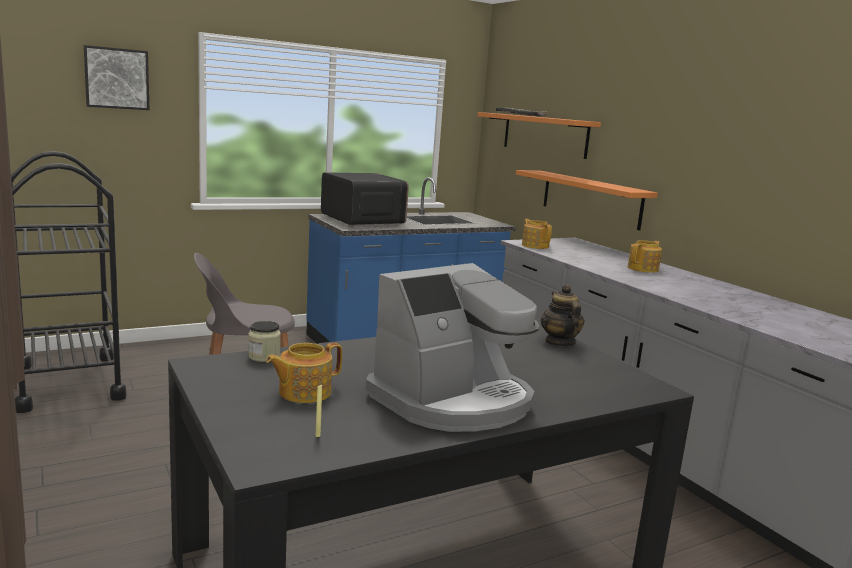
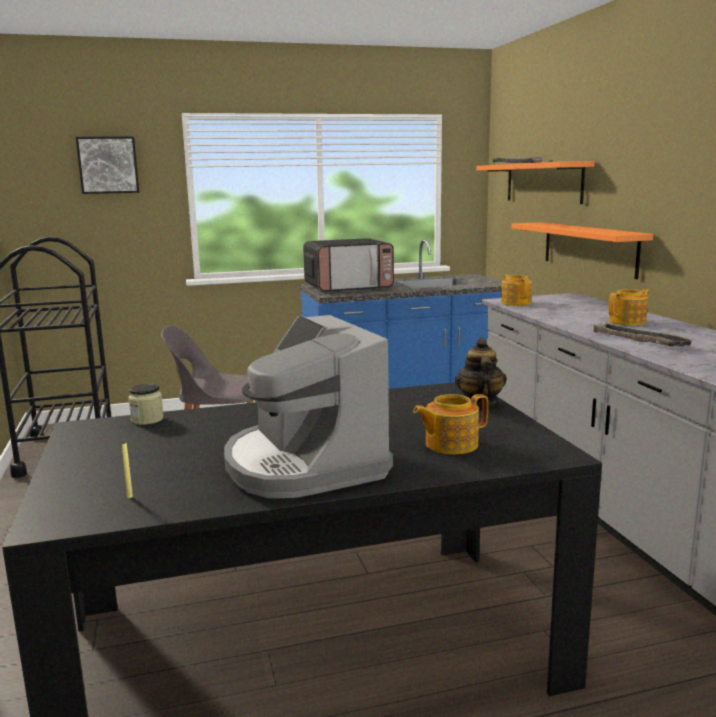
camera: 15 degrees right, 0 degrees up
(303, 392) = (154, 454): teapot -> teapot (450, 444)
(362, 220) = (348, 287): microwave -> microwave turned 90 degrees clockwise
(453, 401) = (304, 464): coffee machine -> coffee machine turned 90 degrees clockwise
(666, 287) = (638, 340): none -> tray

